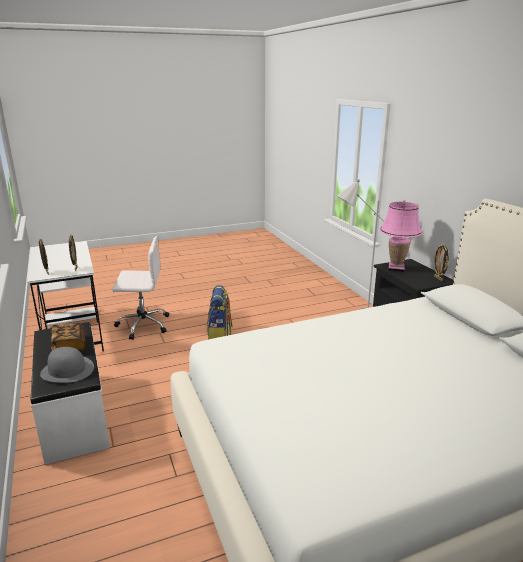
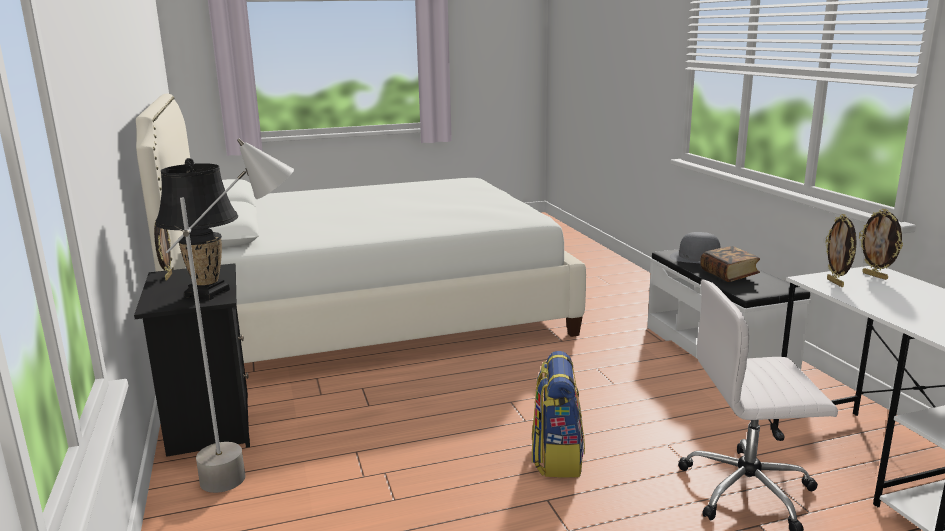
camera: 175 degrees left, 5 degrees down
(396, 268) = (207, 293): pink table lamp -> black table lamp

